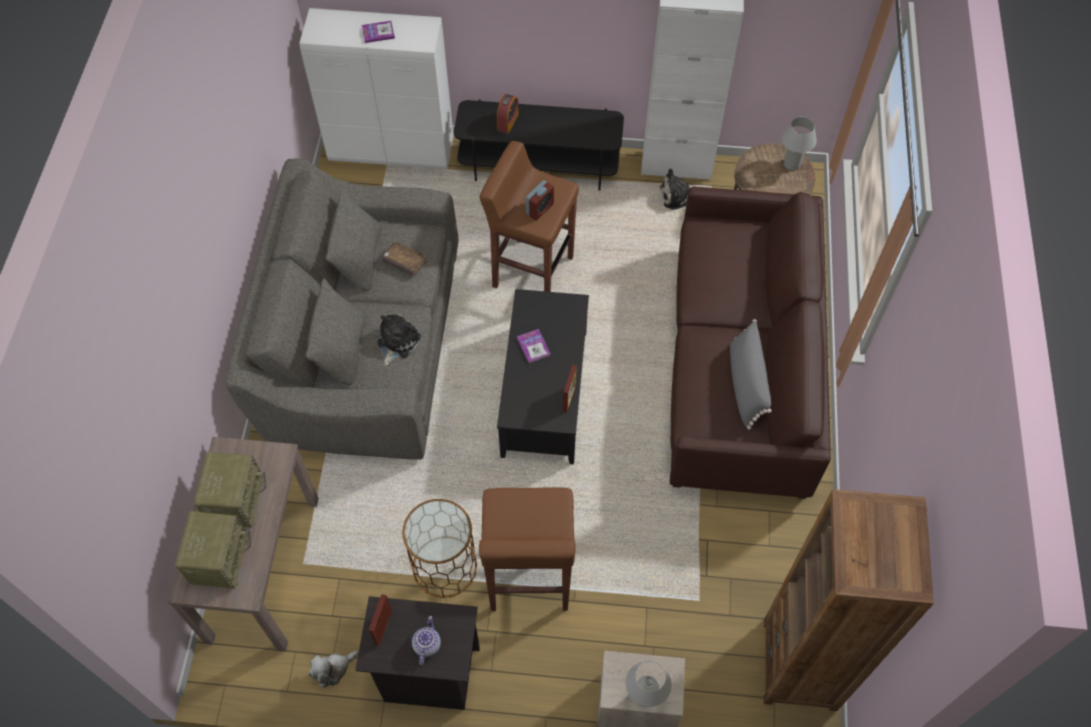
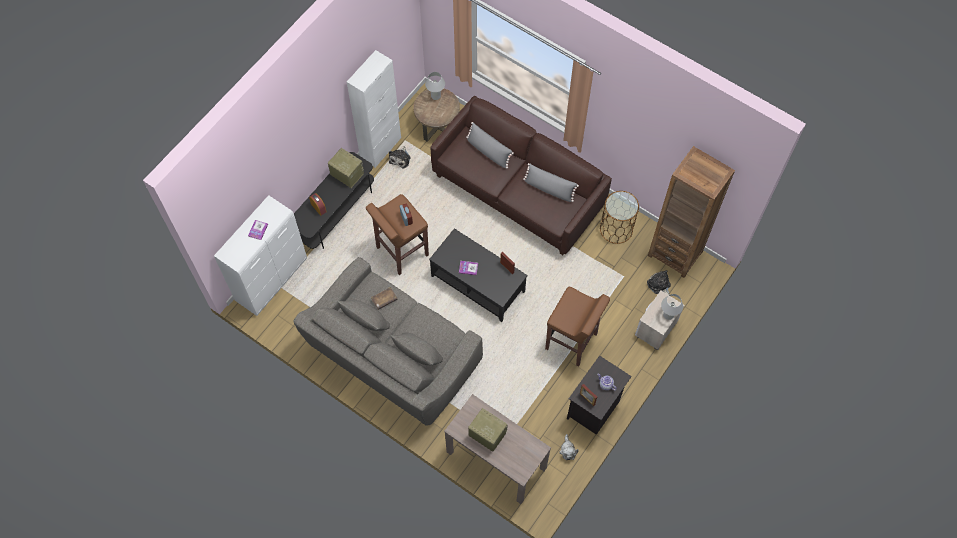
camera: 60 degrees left, 5 degrees up
(219, 559) = (514, 454): radio -> radio (346, 174)
(397, 342) = (432, 326): plush toy -> plush toy (659, 285)
(445, 567) = (544, 376): brown side table -> brown side table (616, 229)
(747, 269) = (488, 151): none -> grey pillow

